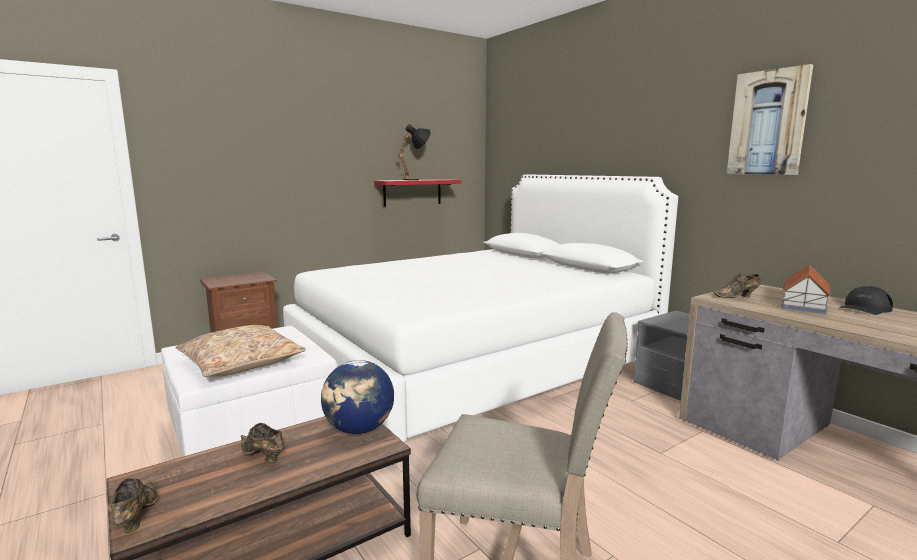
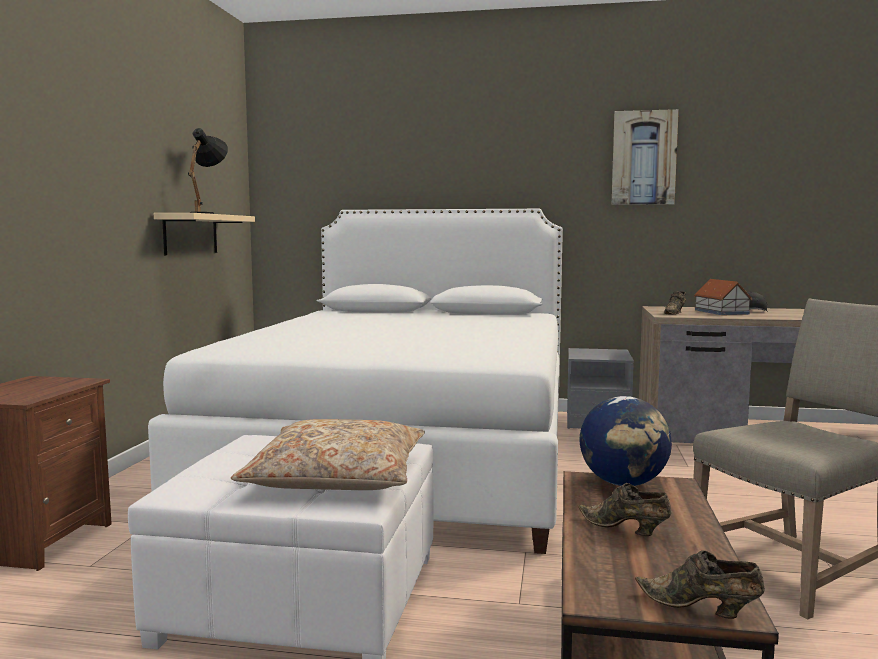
camera: 45 degrees left, 5 degrees down
(262, 456) = (625, 529): brown shoe -> brown shoe turned 45 degrees clockwise
(412, 192) = (191, 234): red shelf -> beige shelf

